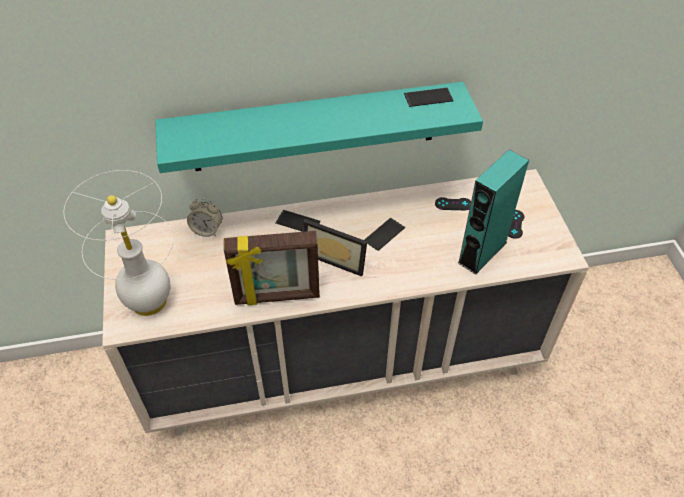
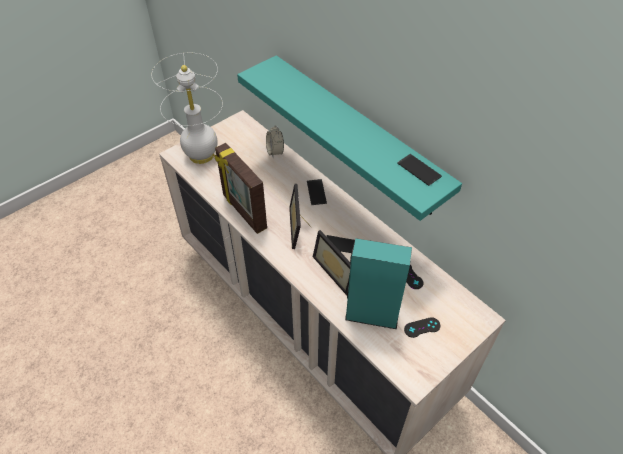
camera: 60 degrees right, 0 degrees up
(414, 253) = (338, 270): none -> picture frame

